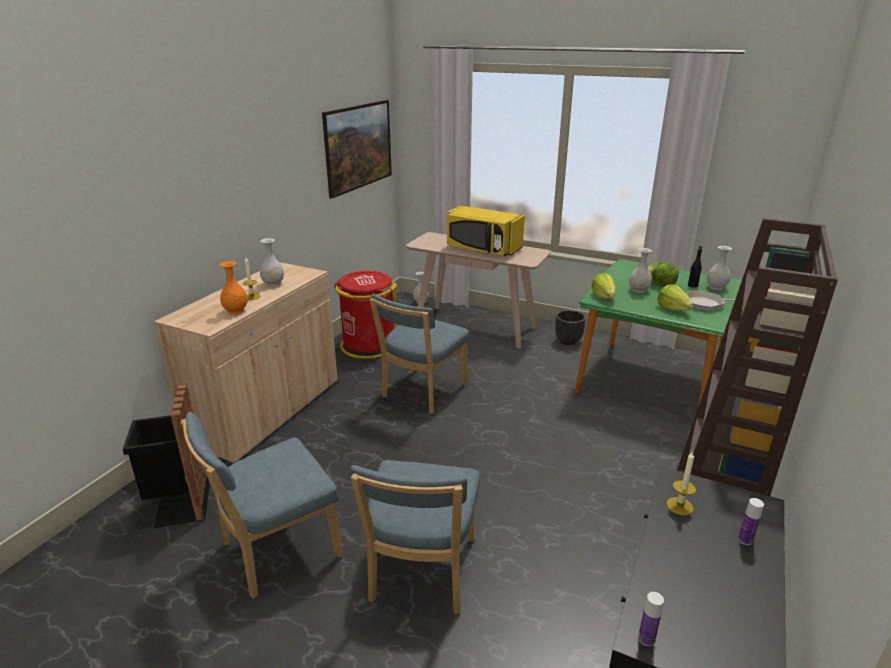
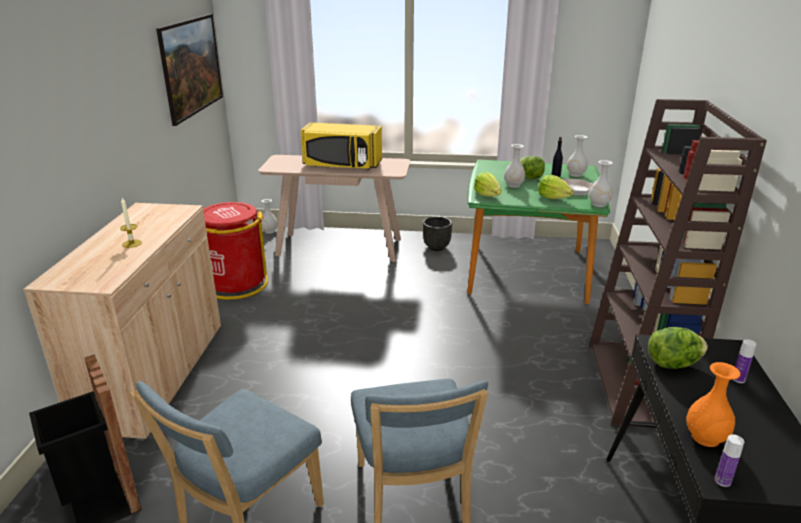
camera: 20 degrees left, 0 degrees up
(235, 311) = (123, 261): orange vase -> orange vase (705, 438)
(273, 283) = (147, 226): white vase -> white vase (598, 204)
(421, 392) = (318, 322): blue chair -> none
(679, 506) = (672, 364): candle -> lettuce

